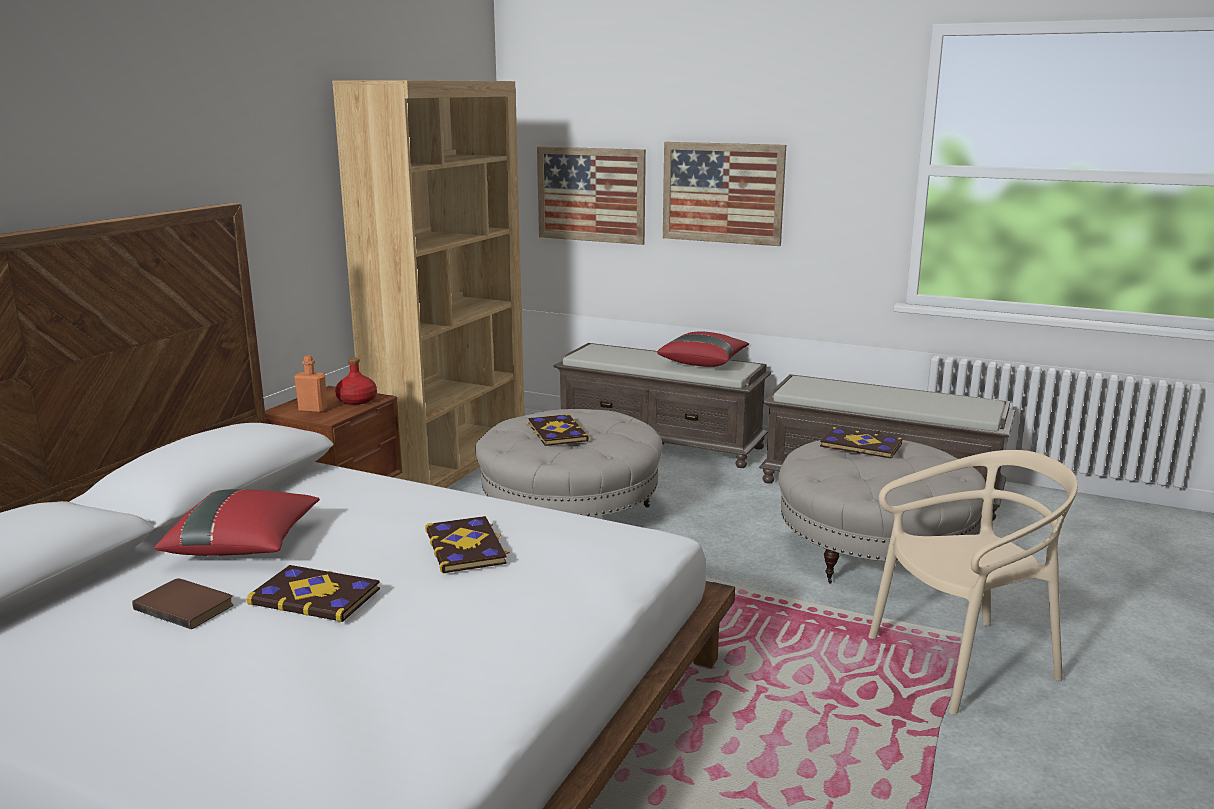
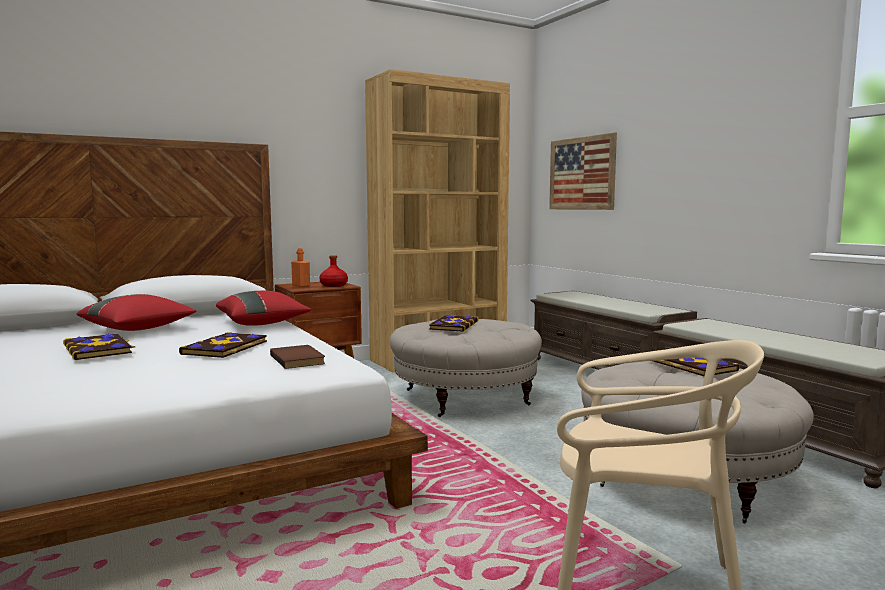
camera: 35 degrees right, 10 degrees down
(187, 605) = (45, 341): brown book -> brown book (299, 359)
(703, 362) = (640, 305): red pillow -> red pillow (263, 323)
(722, 193) = (668, 160): picture -> none

